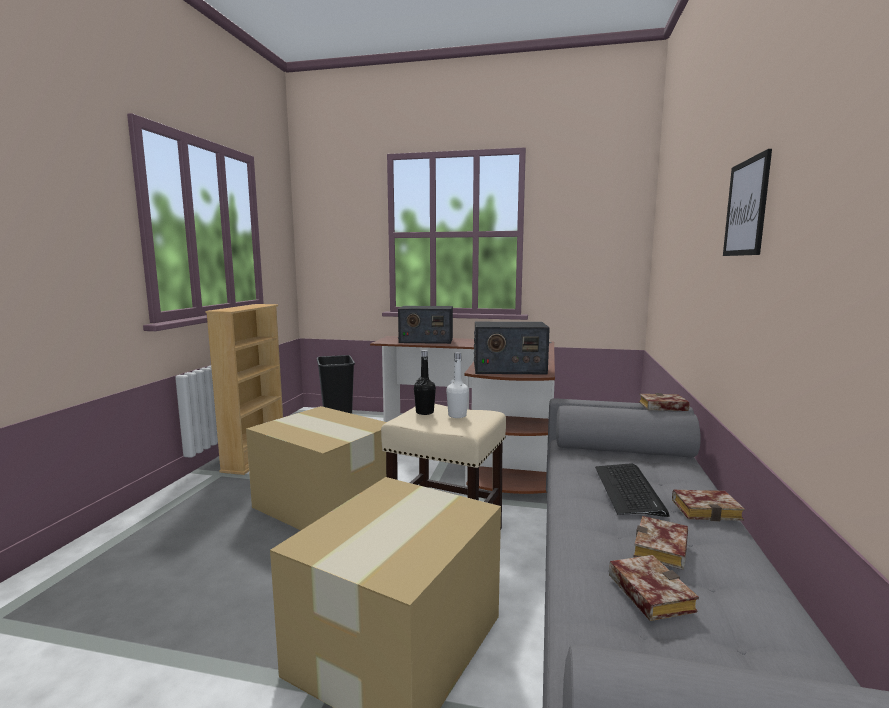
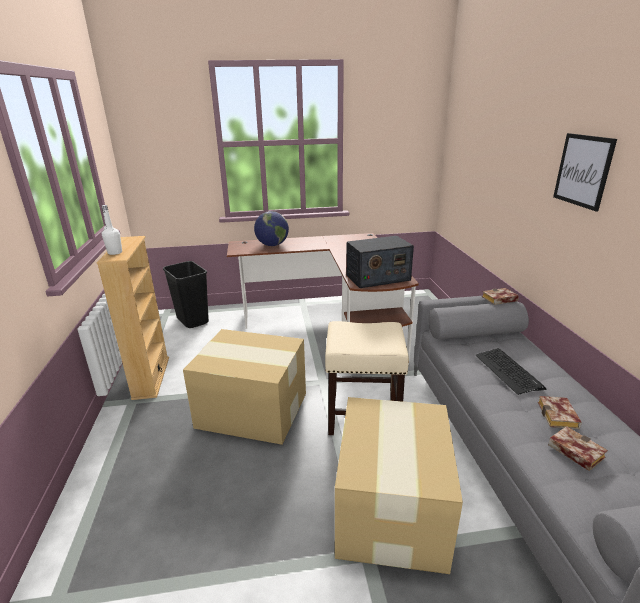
camera: 20 degrees left, 15 degrees up
(424, 412) = (346, 334): black bottle -> none
(425, 340) = (272, 245): radio -> globe
(457, 415) = (372, 333): white bottle -> white bottle (115, 252)
(707, 510) = (559, 377): book -> none

